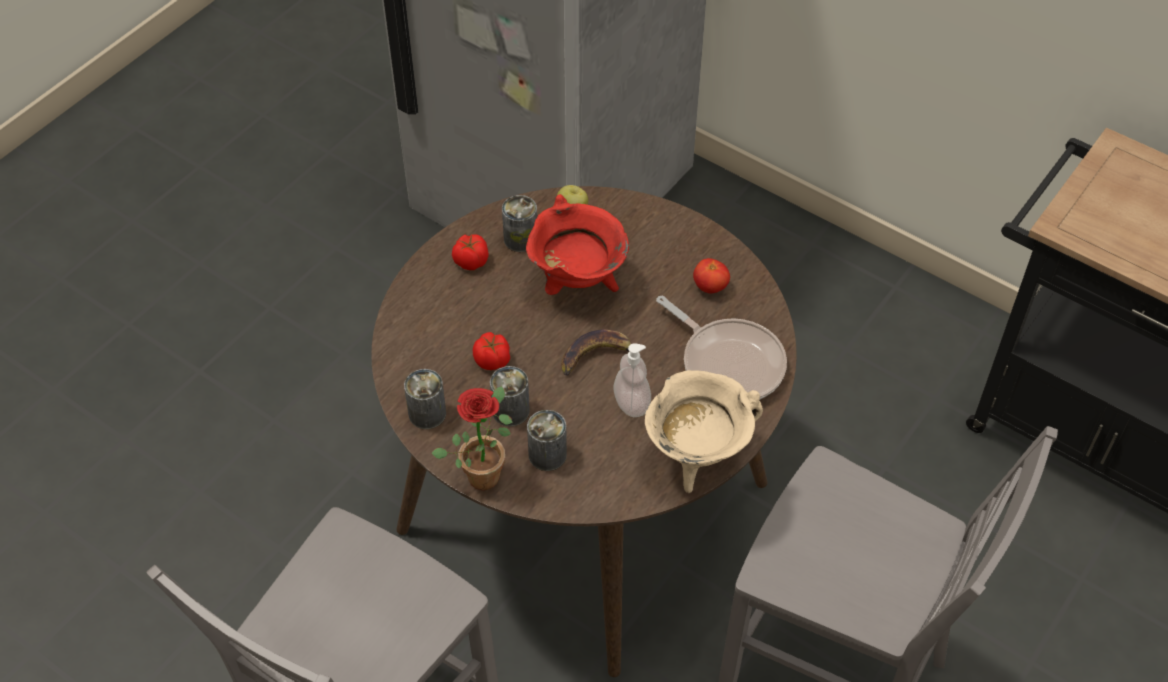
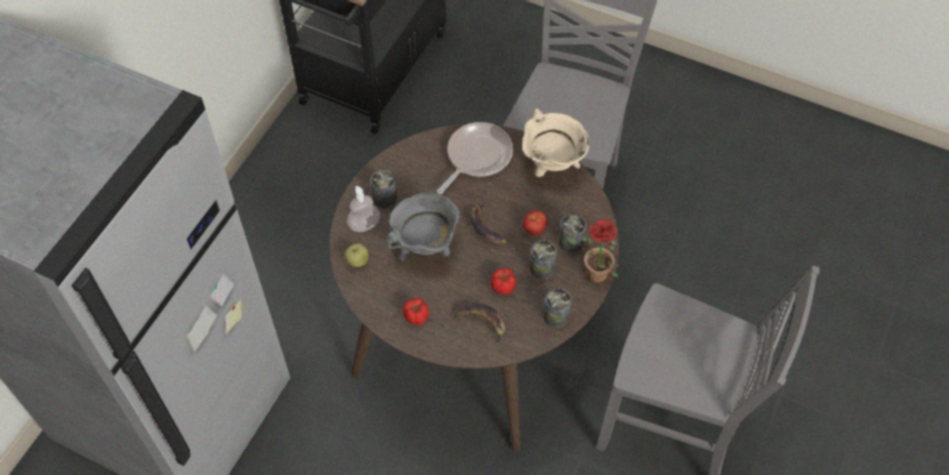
camera: 100 degrees left, 5 degrees up
(441, 329) = (483, 323): none -> banana
(520, 239) = (389, 289): can -> can (385, 198)
(577, 283) = (425, 247): red cooking pot -> grey cooking pot
(631, 403) = (520, 203): soap dispenser -> soap dispenser (364, 225)
(710, 287) = (415, 172): tomato -> tomato (534, 229)

